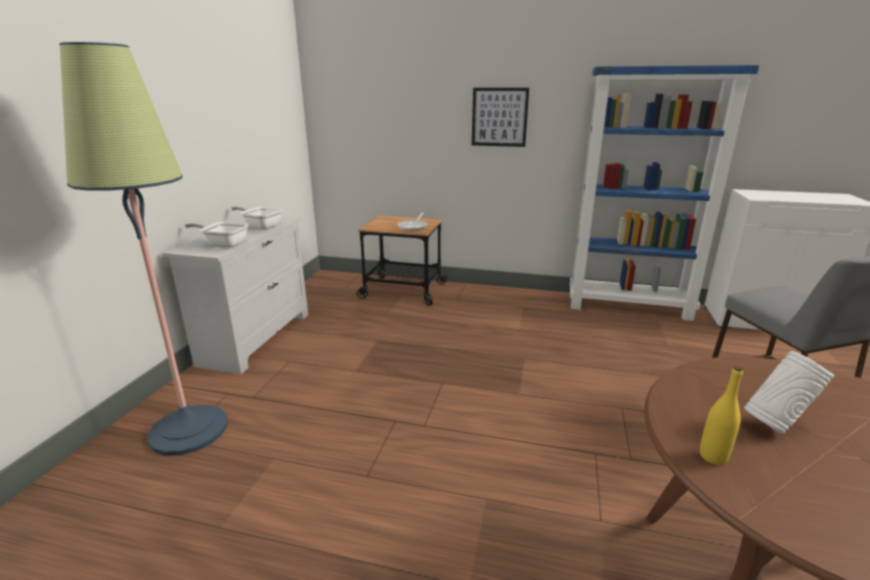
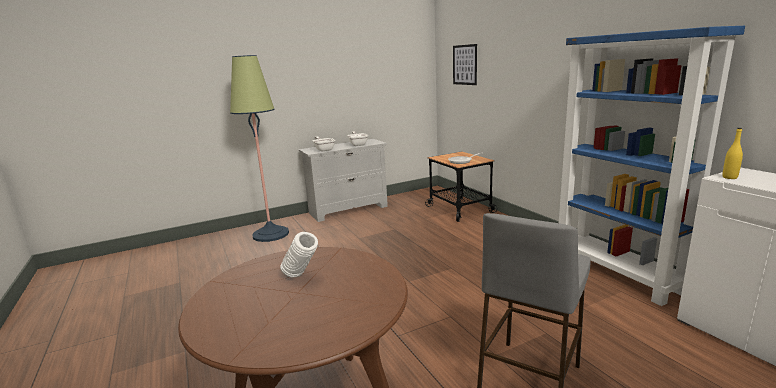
camera: 50 degrees right, 5 degrees down
(499, 117) = (534, 80): picture -> picture (464, 65)
(713, 456) = (253, 269): yellow bottle -> yellow bottle (729, 177)

